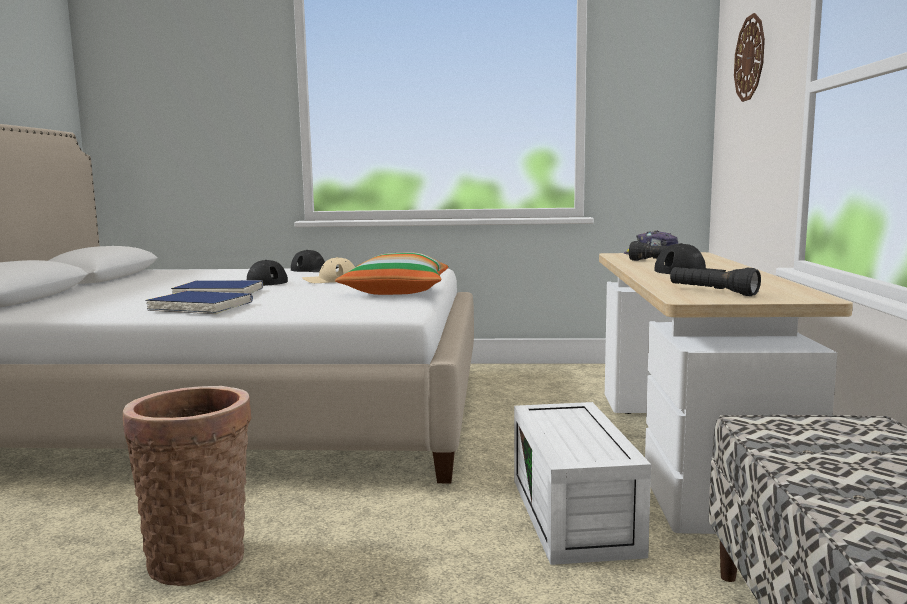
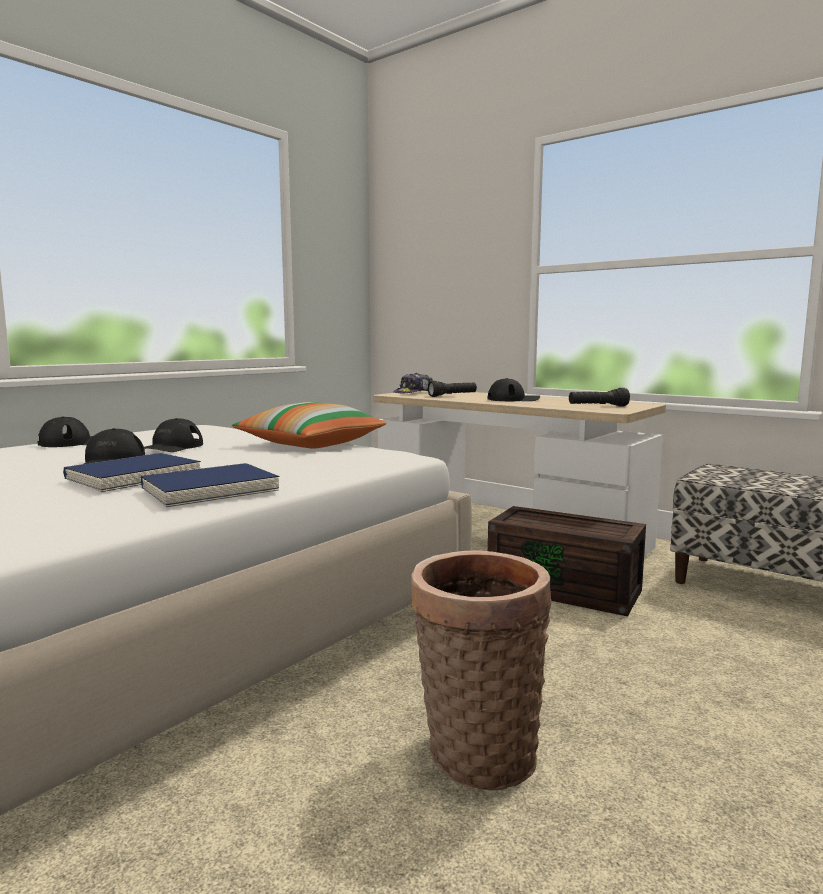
camera: 55 degrees left, 0 degrees up
(330, 280) = (171, 447): beige cap -> black cap
(577, 516) = (566, 588): white storage box -> brown storage box
(750, 58) = (436, 241): wall clock -> none

